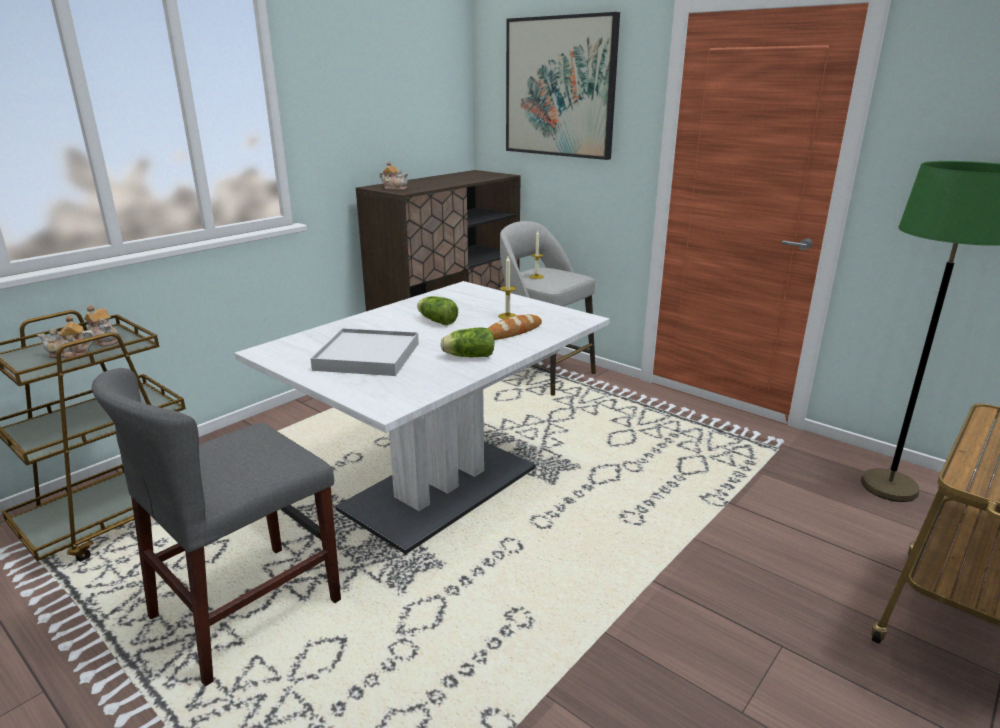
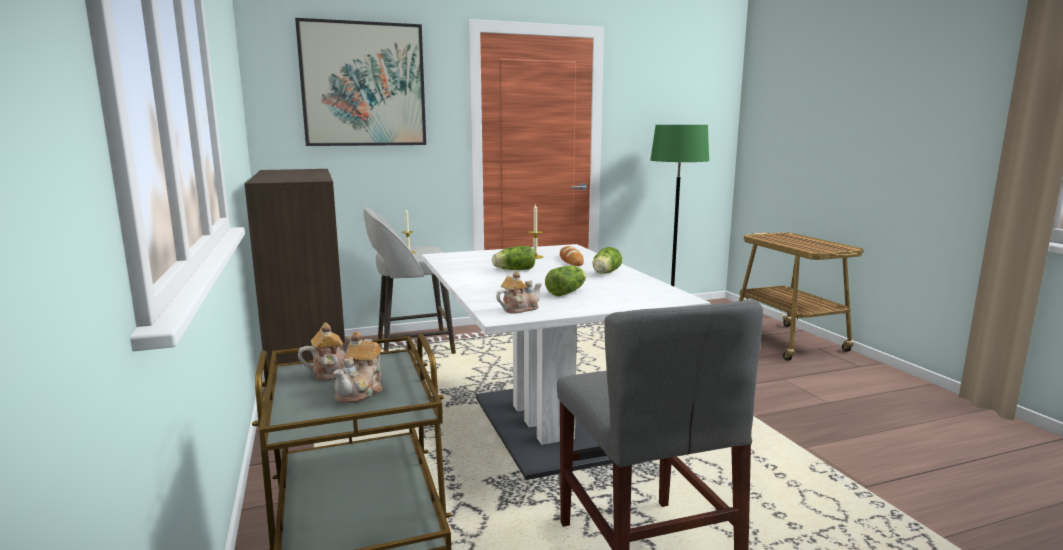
camera: 60 degrees left, 10 degrees down
(367, 356) = (567, 292): white tray -> lettuce
(395, 188) = (291, 179): teapot -> teapot (519, 309)

